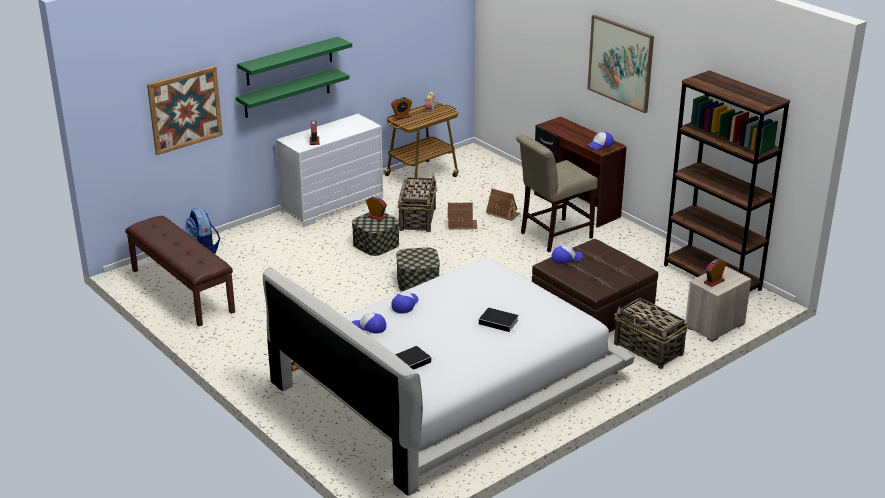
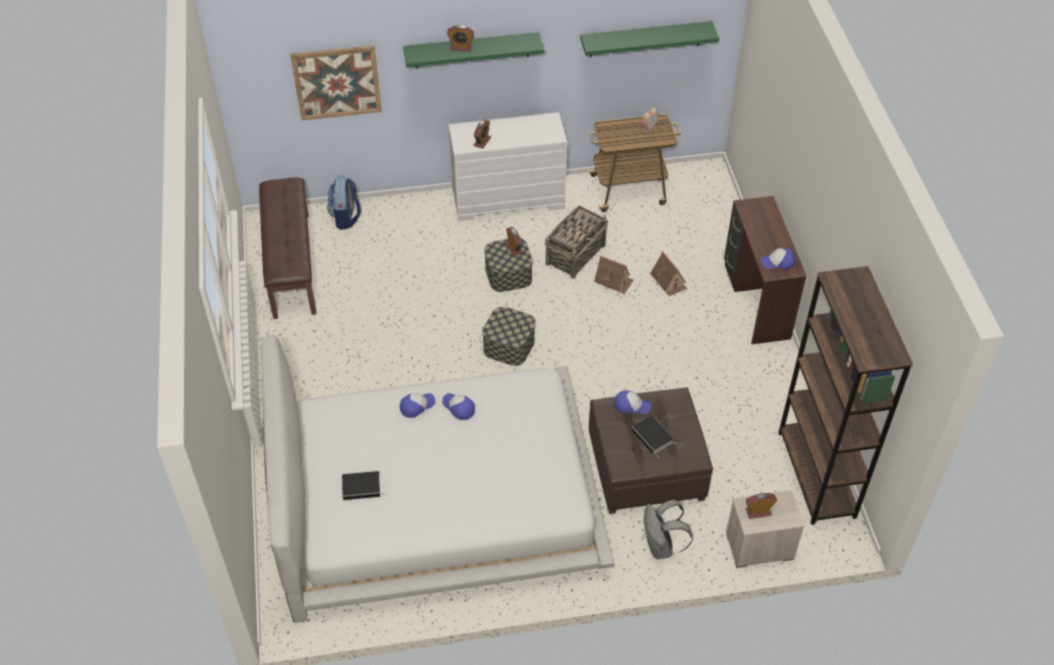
camera: 30 degrees right, 20 degrees up
(287, 93) = (467, 81): green shelf -> green shelf (645, 39)
(369, 327) = (362, 421): cap -> cap (458, 407)
(401, 116) = (611, 127): alarm clock -> alarm clock (461, 47)
(499, 322) = (485, 472): book -> book (653, 437)
(552, 236) = (694, 337): beige chair -> none
(620, 63) = (819, 186): picture -> none
(649, 349) = (661, 547): basket -> grey backpack

